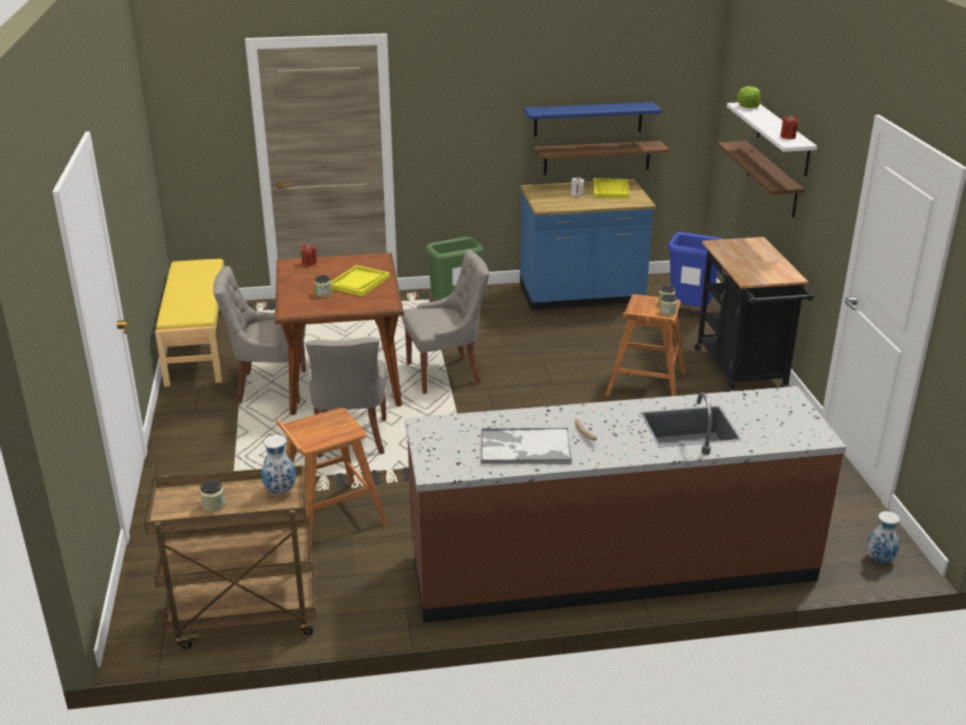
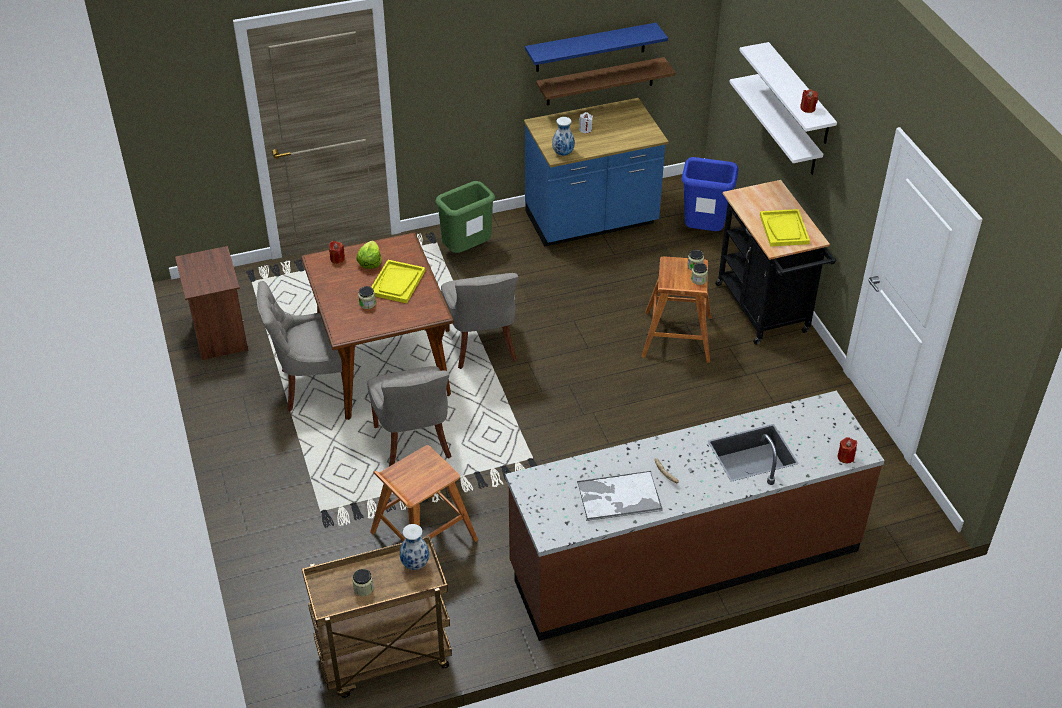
camera: 10 degrees left, 15 degrees up
(198, 346) = (219, 336): yellow bench -> brown nightstand
(446, 374) = (482, 346): grey chair -> grey chair turned 105 degrees clockwise
(611, 190) = (618, 119): yellow tray -> yellow tray (784, 229)
(747, 105) = (761, 51): lettuce -> lettuce (370, 262)
(771, 179) = (787, 126): brown shelf -> white shelf
(799, 440) = (845, 457): none -> red candle
(879, 559) = (906, 521): vase -> vase (563, 153)

